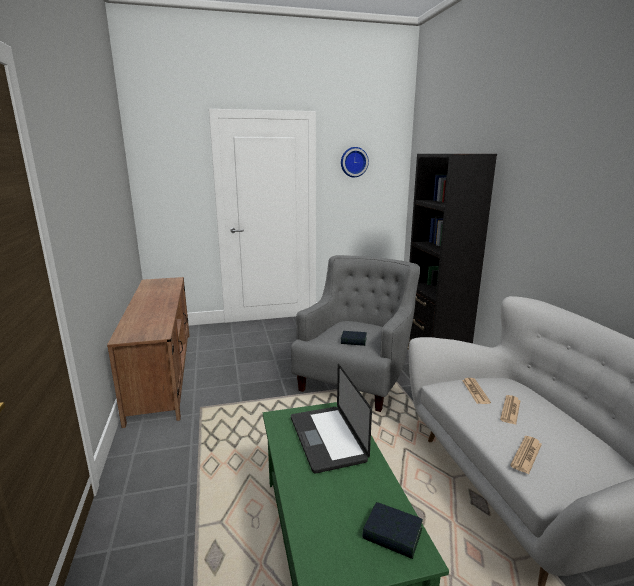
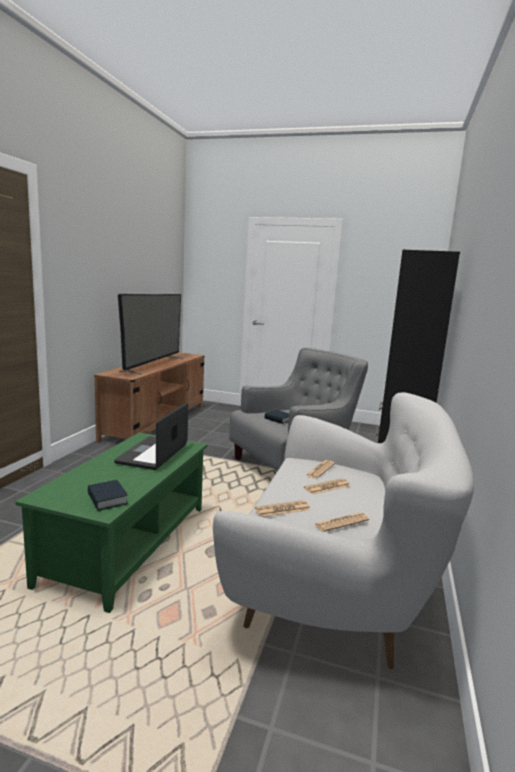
camera: 30 degrees right, 5 degrees down
(153, 306) = (153, 364): none -> television
(353, 162) = (377, 269): wall clock -> none
(578, 447) = (341, 522): none -> newspaper

